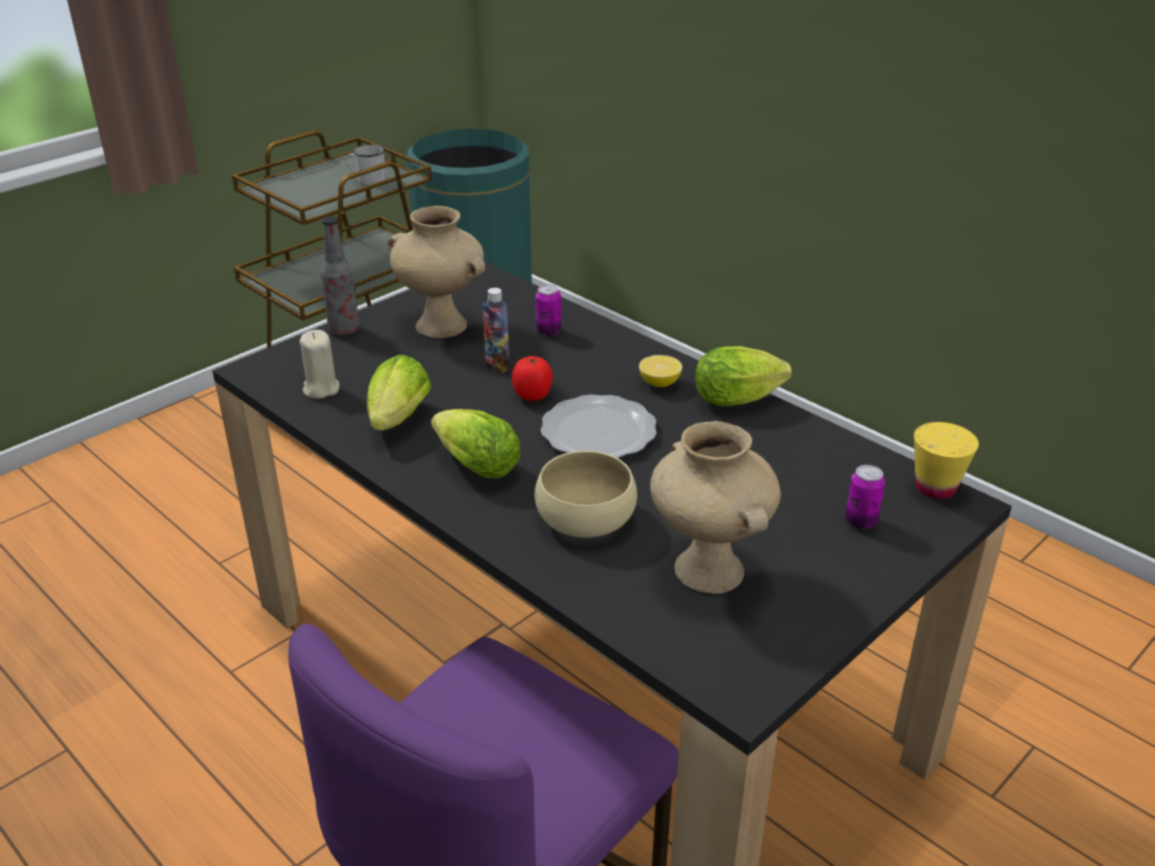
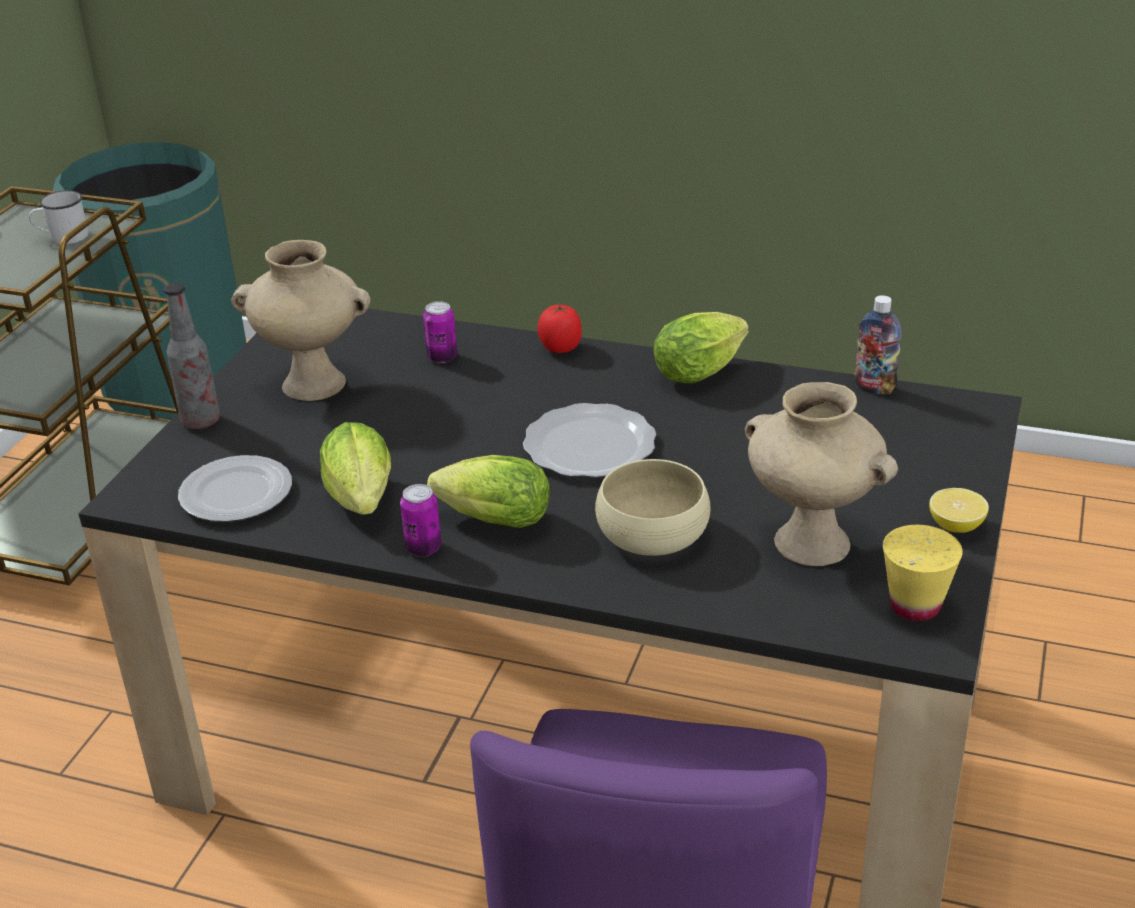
camera: 25 degrees left, 0 degrees up
(321, 389) = (237, 494): beige candle -> plate
(497, 365) = (419, 409): bottle -> bottle (874, 387)
(533, 396) = (487, 430): tomato -> tomato (561, 348)
(659, 383) = (608, 378): lemon -> lemon (956, 526)
(860, 521) = (908, 453): can -> can (423, 548)
(935, 487) = (946, 401): yellow cup -> yellow cup (915, 606)

